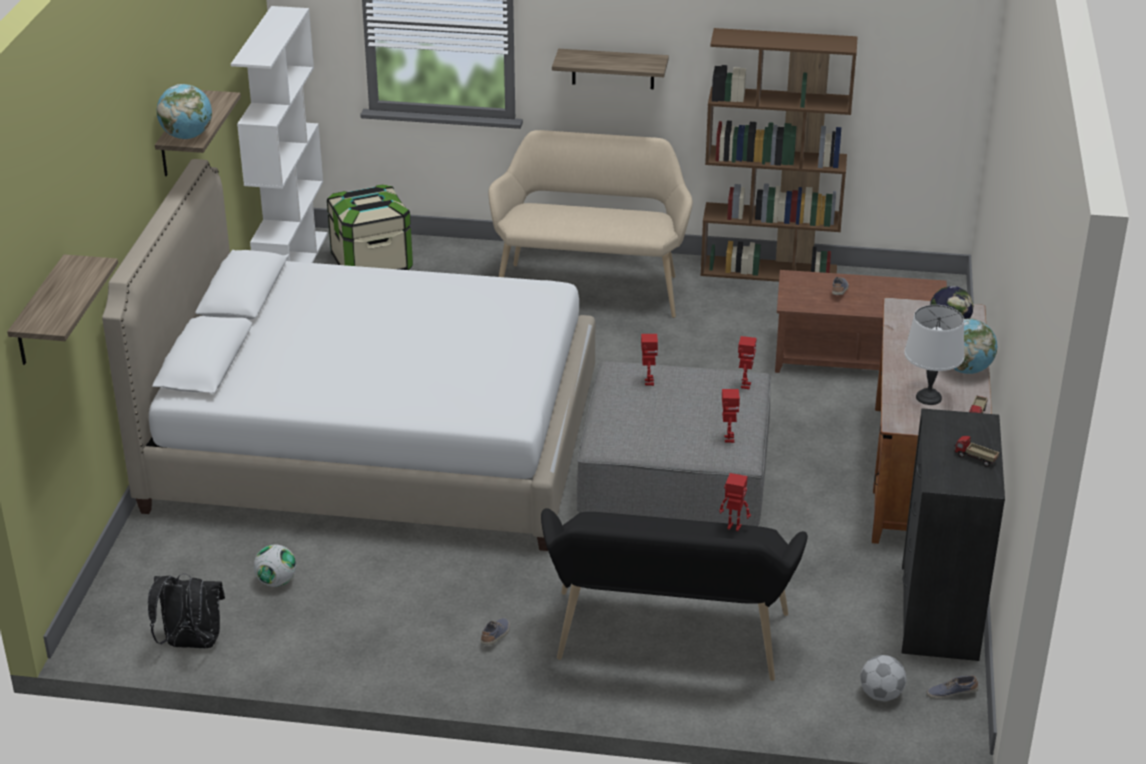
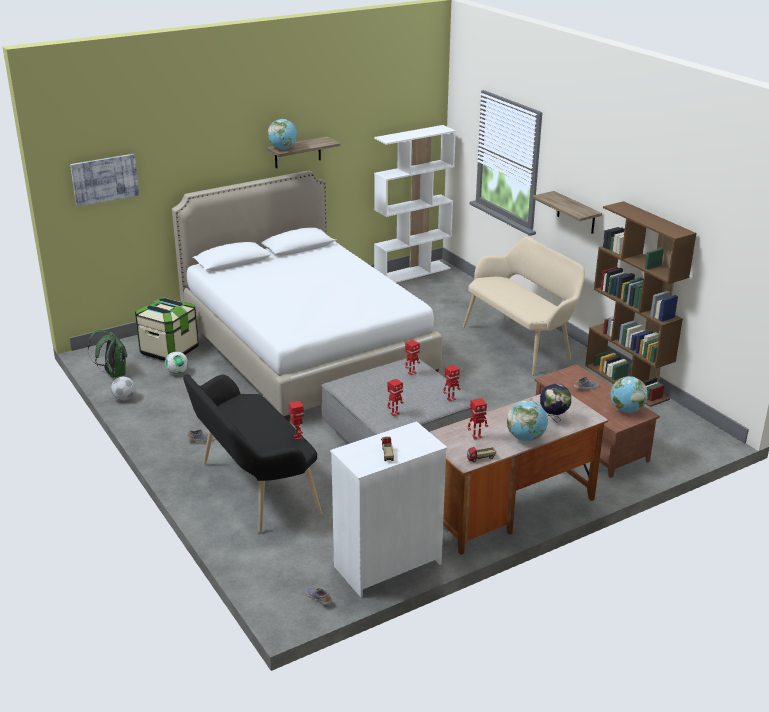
camera: 50 degrees right, 5 degrees down
(40, 313) = (104, 179): shelf -> picture
(191, 644) = (113, 374): black backpack -> green backpack
(372, 265) = (444, 288): storage box -> storage box (169, 350)
(880, 694) = (288, 573): football -> football (124, 398)
(913, 292) = (626, 410): none -> globe
(928, 397) = (476, 436): white table lamp -> toy robot
(938, 612) = (387, 564): black dresser -> white dresser

